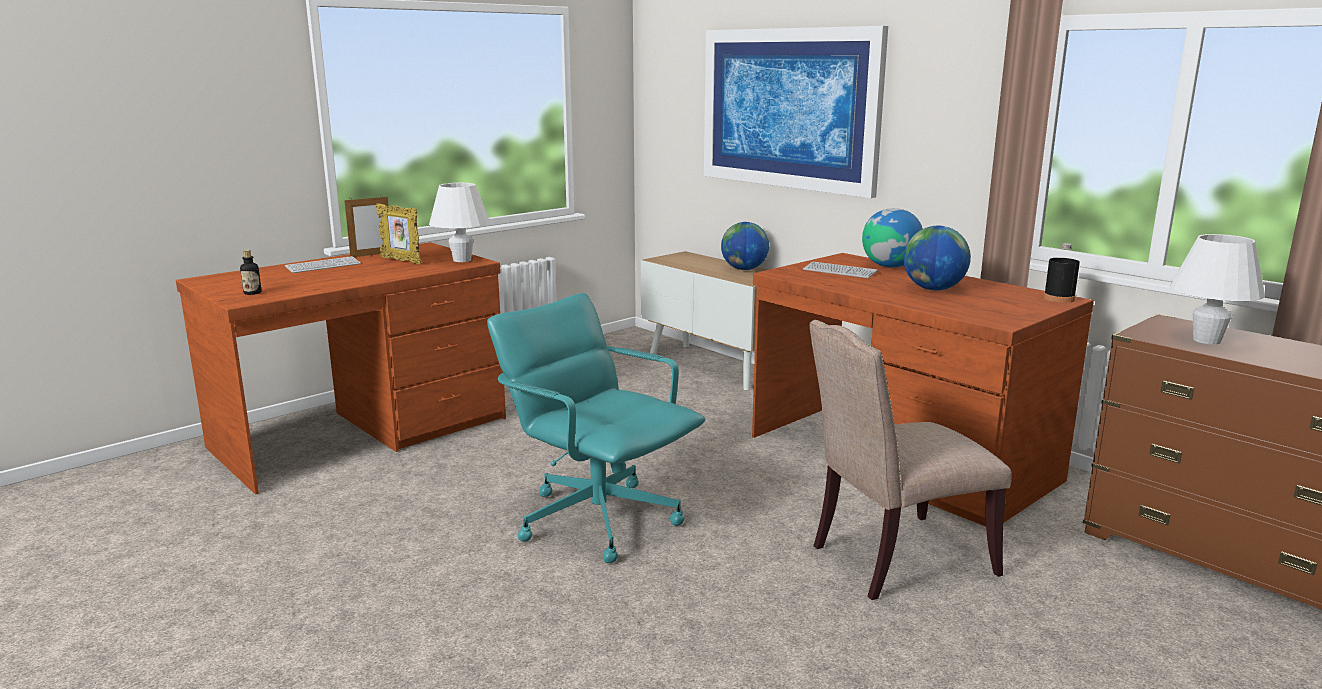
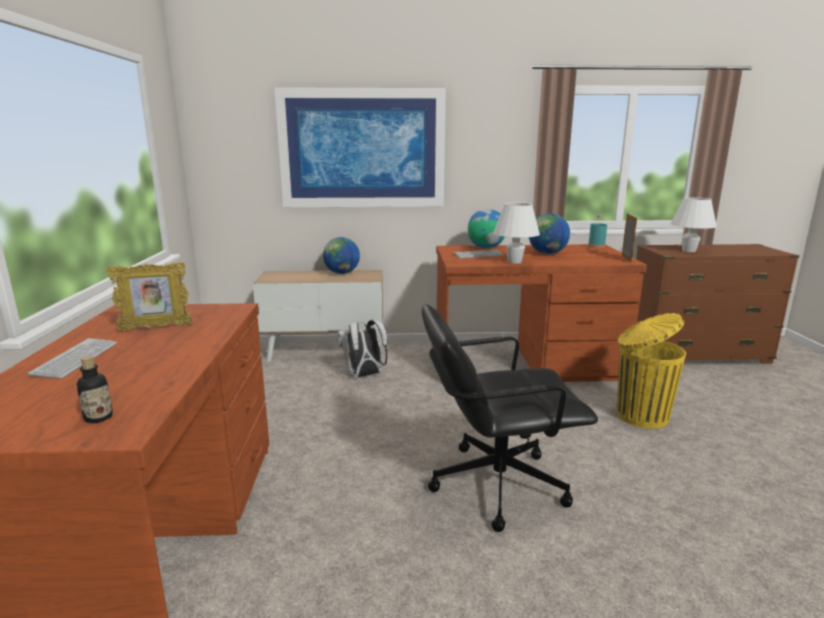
camera: 50 degrees left, 0 degrees up
(371, 255) = (93, 332): picture frame -> picture frame (626, 259)
(462, 260) = (217, 310): white table lamp -> white table lamp (514, 262)
(598, 519) = (496, 483): turquoise office chair -> black office chair
(700, 398) = (364, 375): none -> white backpack
(895, 560) = (640, 415): beige chair -> yellow trash can
(1059, 298) = (596, 246): black bottle -> turquoise bottle

